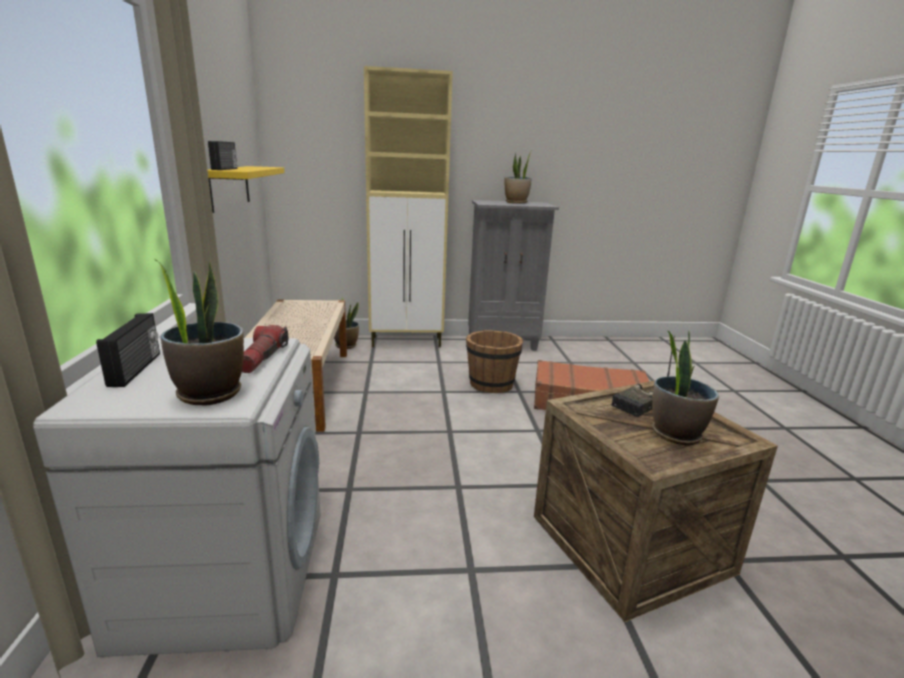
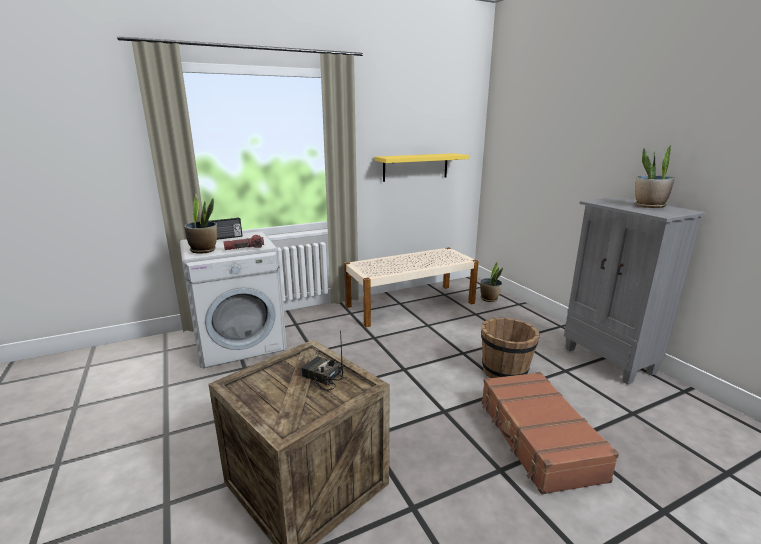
camera: 70 degrees right, 0 degrees up
(225, 169) = (393, 156): radio -> none
(407, 342) = (533, 317): beige cabinet -> none
(675, 434) = (281, 394): potted plant -> none

